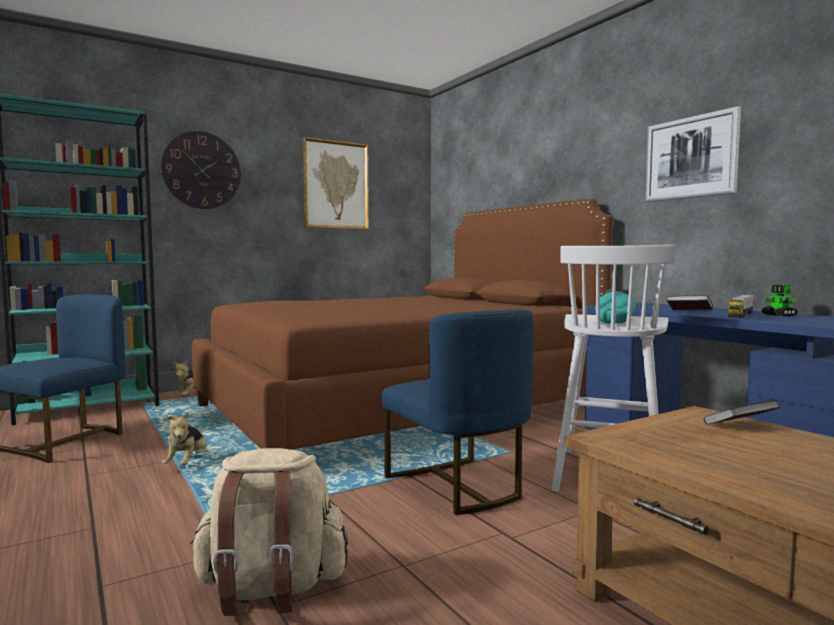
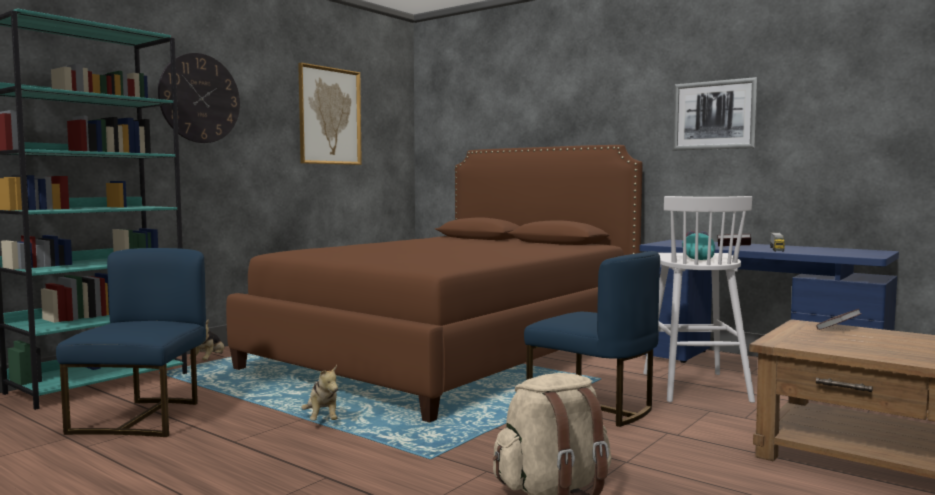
camera: 20 degrees left, 0 degrees up
(779, 315) = (801, 248): toy robot -> none

